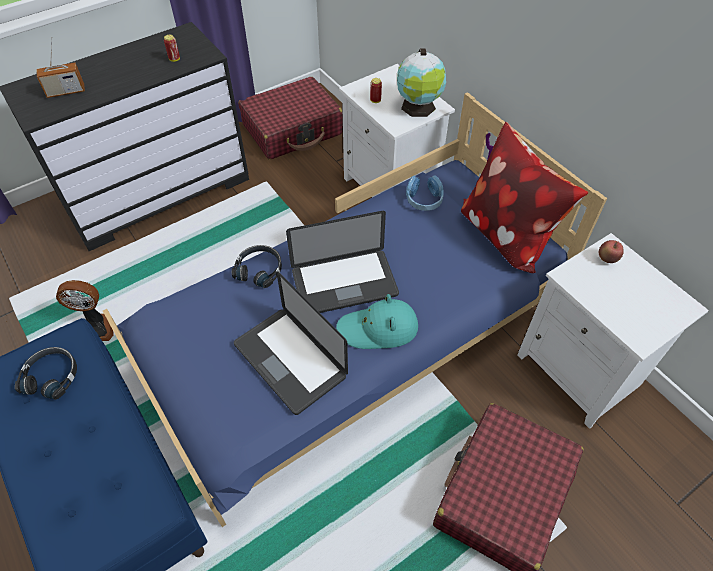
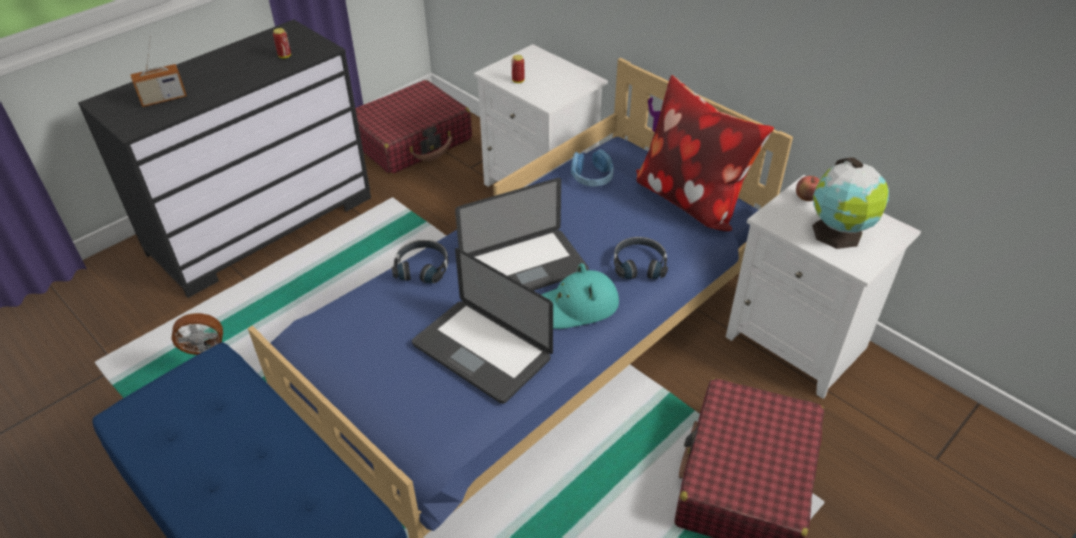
camera: 10 degrees left, 10 degrees down
(52, 376) = (200, 406): black headphones -> black headphones (639, 264)
(418, 108) = (567, 83): globe -> globe (838, 234)

